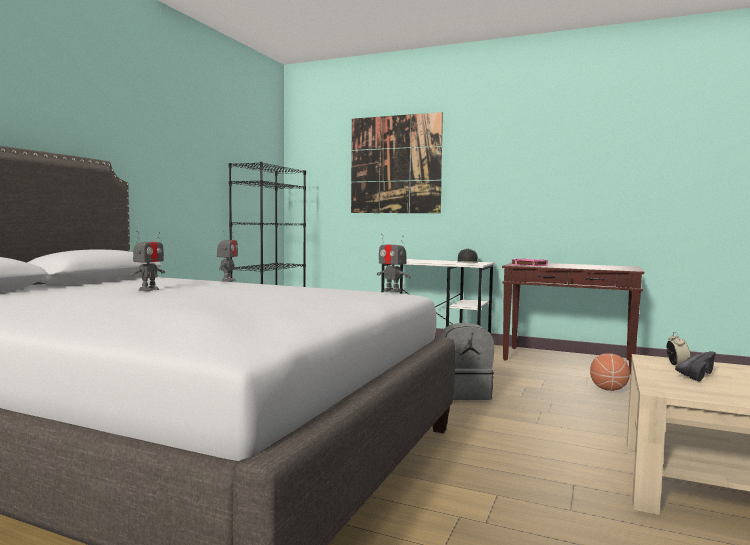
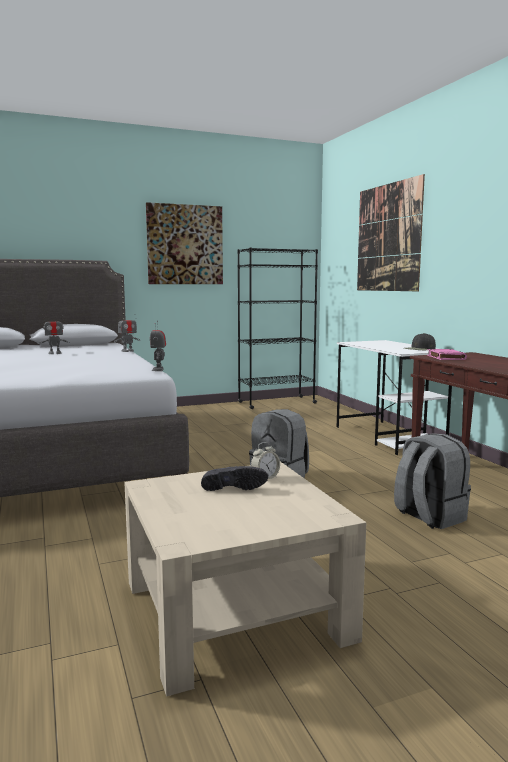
camera: 45 degrees right, 5 degrees up
(179, 151) = (185, 244): none -> picture
(608, 389) = (429, 516): basketball -> grey backpack

